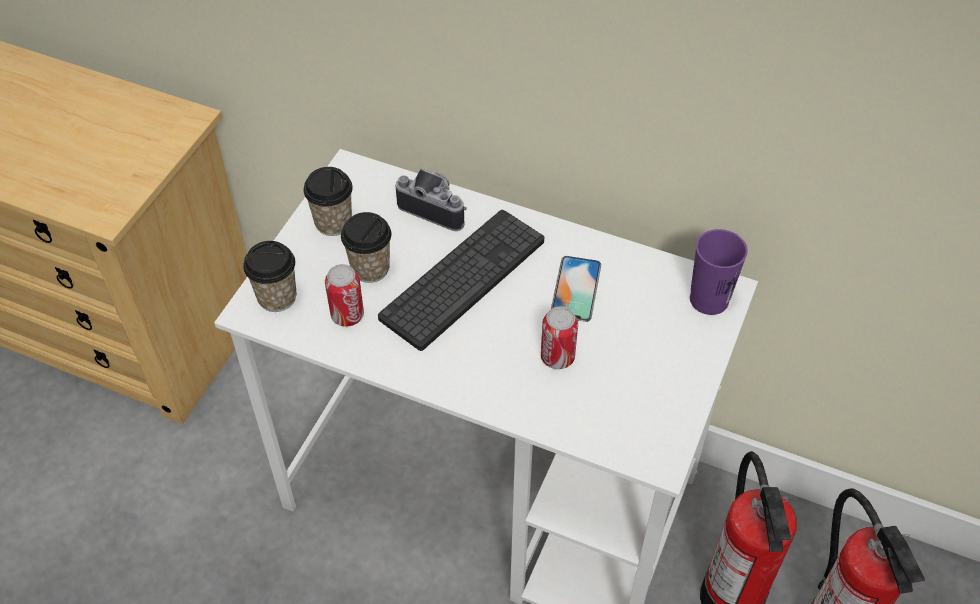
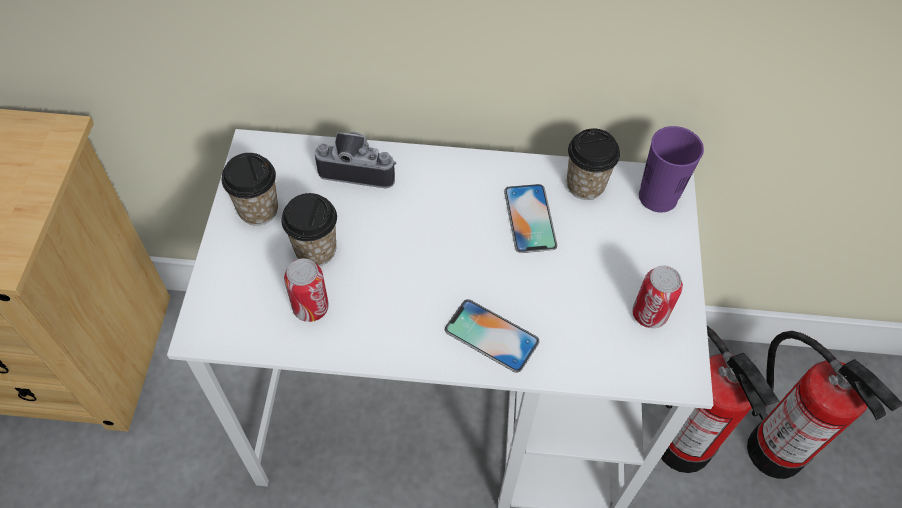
camera: 20 degrees left, 5 degrees up
(277, 297) = (227, 308): cup -> cup (585, 185)
(463, 279) = (415, 237): keyboard -> none
(497, 380) = (491, 335): none -> phone
(557, 357) = (541, 295): can -> can (649, 314)

